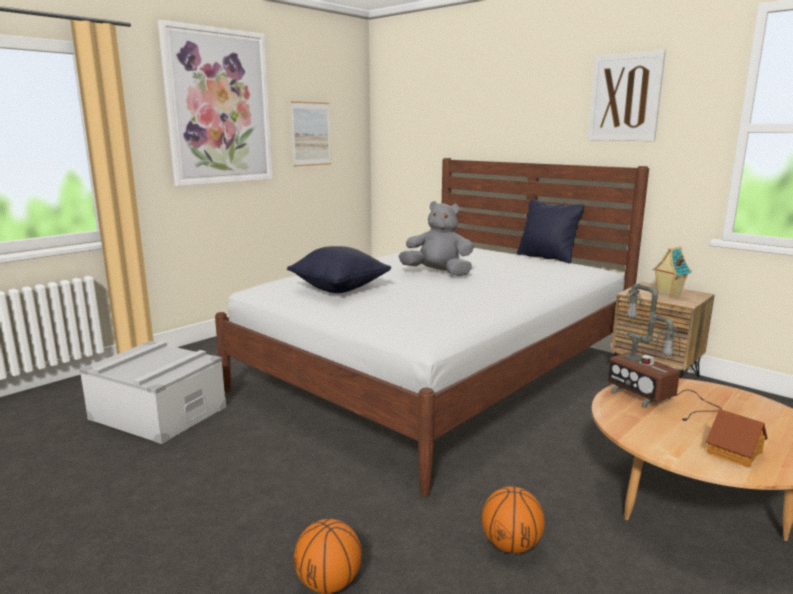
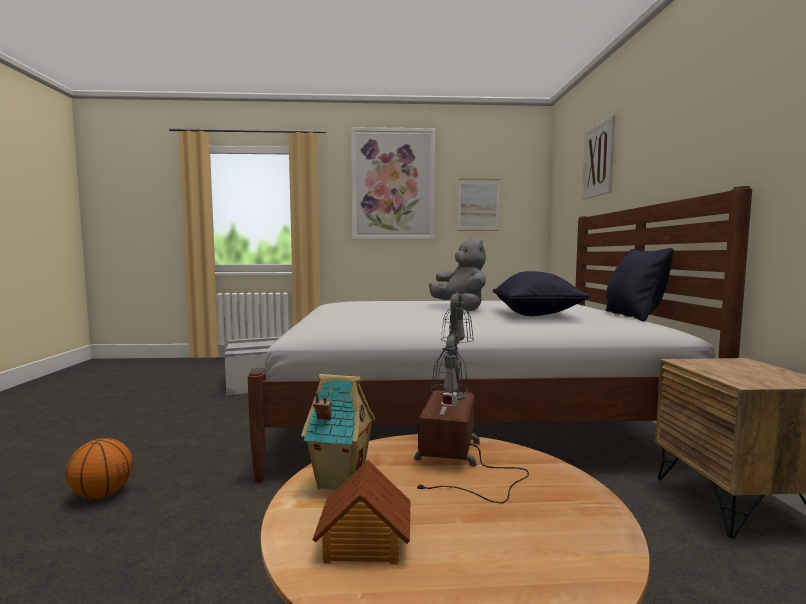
camera: 45 degrees right, 10 degrees down
(339, 289) = (357, 306): black pillow -> black pillow (536, 315)
(510, 545) = (214, 546): basketball -> none
(625, 97) = (729, 102): picture -> picture (598, 160)
(668, 294) = (744, 372): toy house -> toy house (339, 481)

